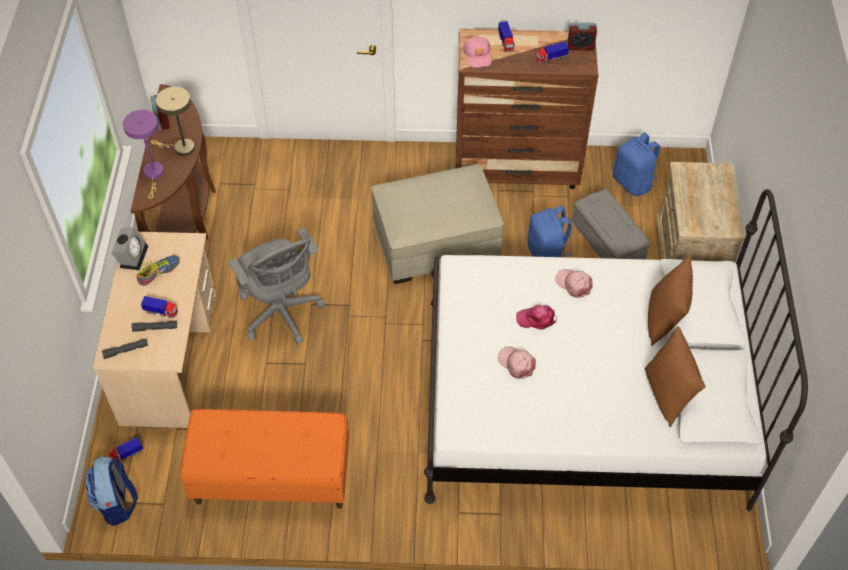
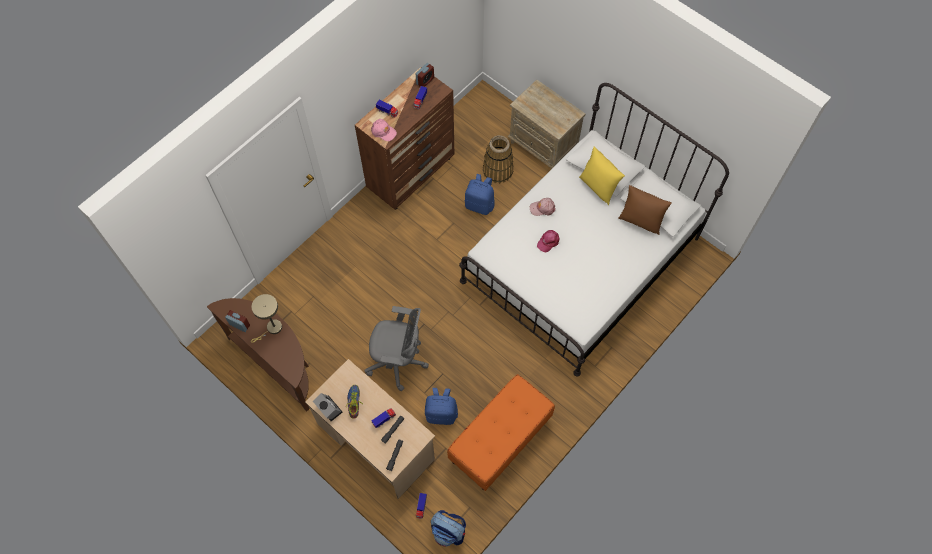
camera: 50 degrees left, 10 degrees up
(154, 175) = (279, 357): purple table lamp -> none
(437, 242) = (423, 250): beige ottoman -> none
(516, 363) = (566, 271): pink cap -> none
(608, 240) = (498, 170): grey storage box -> basket
(633, 182) = (472, 129): blue backpack -> blue backpack (441, 413)
(664, 319) = (598, 187): brown pillow -> yellow pillow

